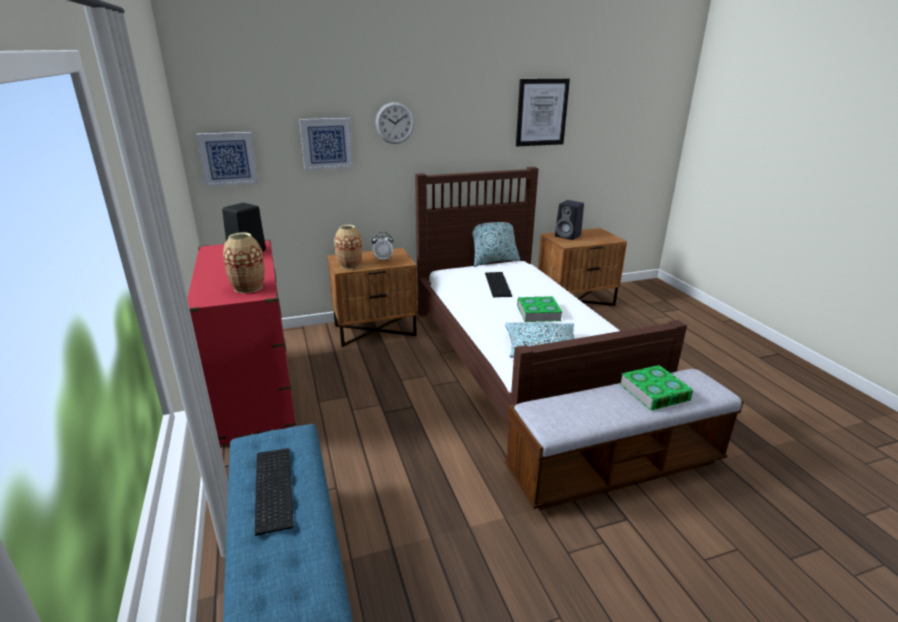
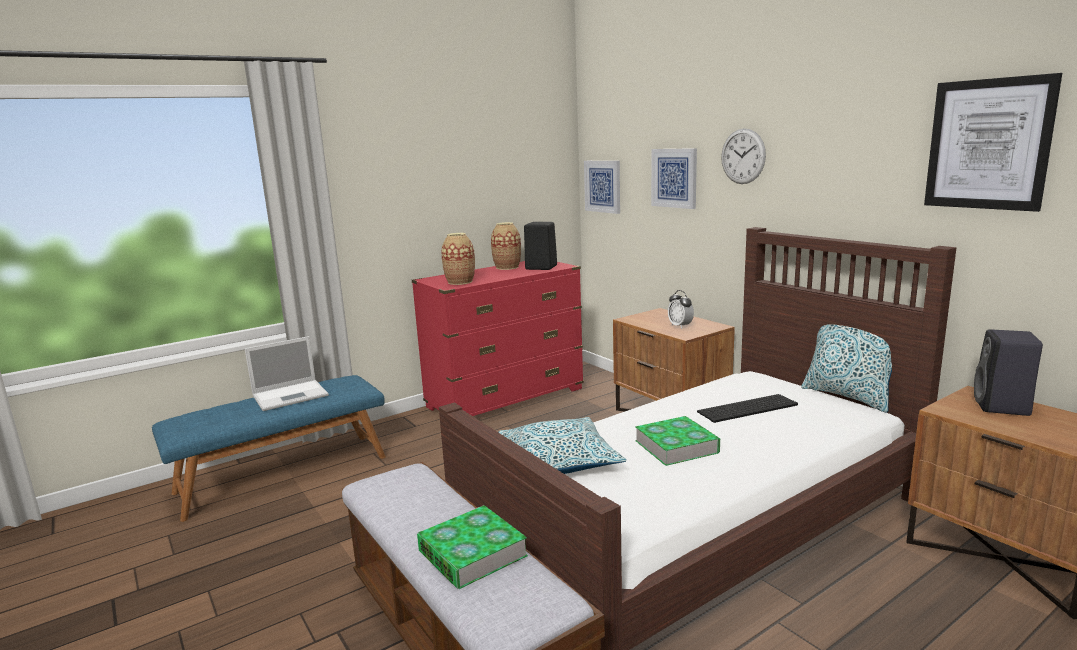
camera: 75 degrees right, 10 degrees down
(271, 488) = (291, 395): keyboard -> laptop
(350, 265) = (642, 319): vase -> vase (507, 267)

